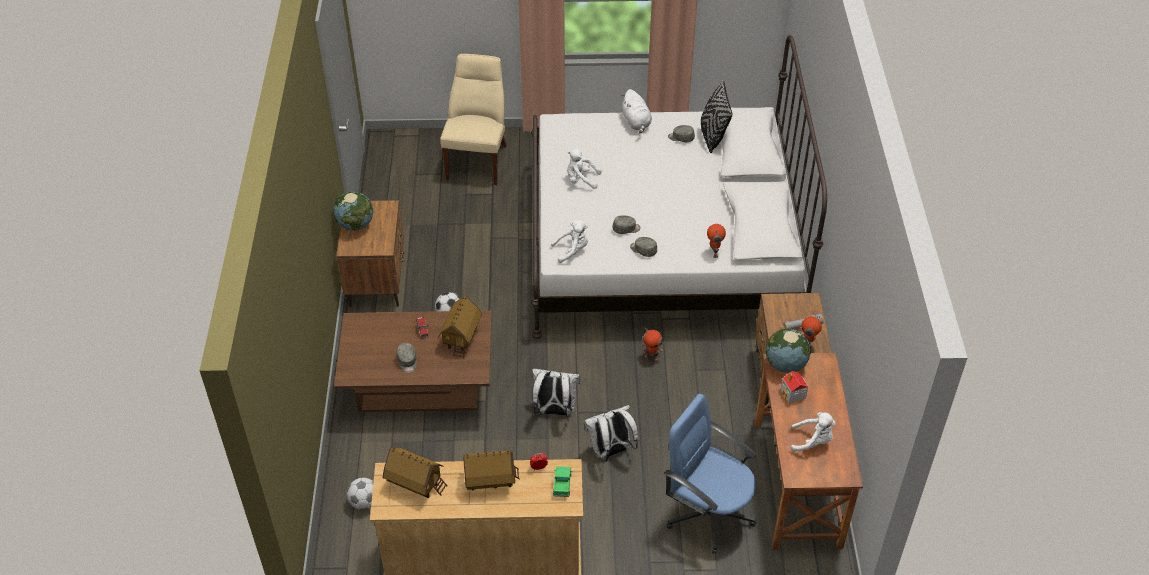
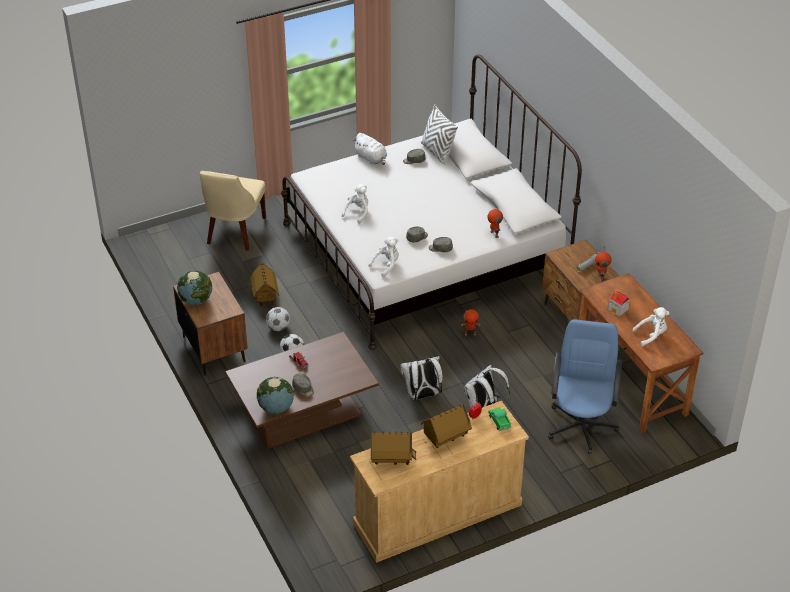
camera: 25 degrees left, 5 degrees down
(364, 502) = (318, 510): football -> football (278, 327)
(461, 338) = (334, 358): toy house -> toy house (265, 297)
(478, 160) = (234, 232): beige chair -> beige chair turned 150 degrees counterclockwise
(581, 180) = (358, 213): white plush toy -> white plush toy turned 135 degrees clockwise
(708, 513) = (581, 425): blue office chair -> blue office chair turned 90 degrees clockwise
(713, 136) = (437, 152): black pillow -> white pillow
(785, 365) = (600, 292): globe -> globe (276, 408)

